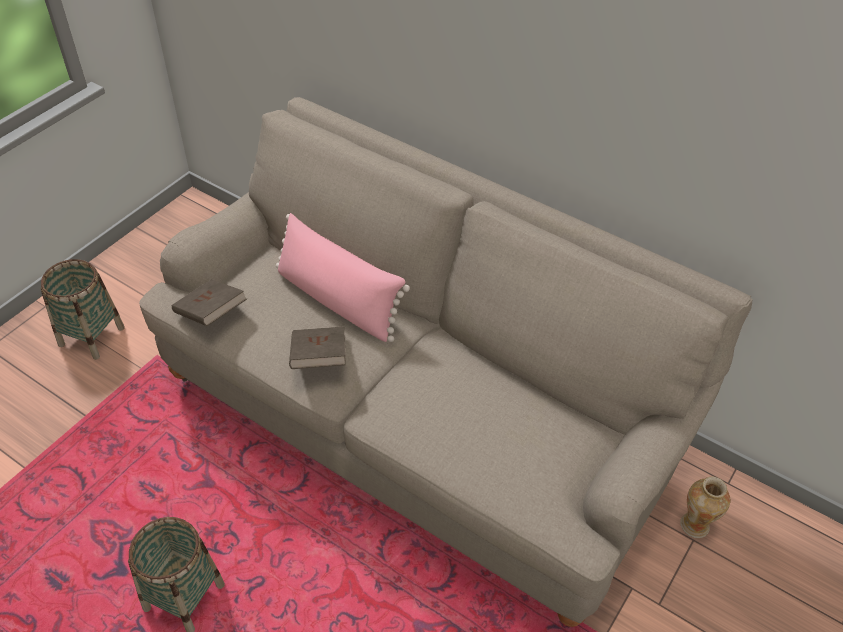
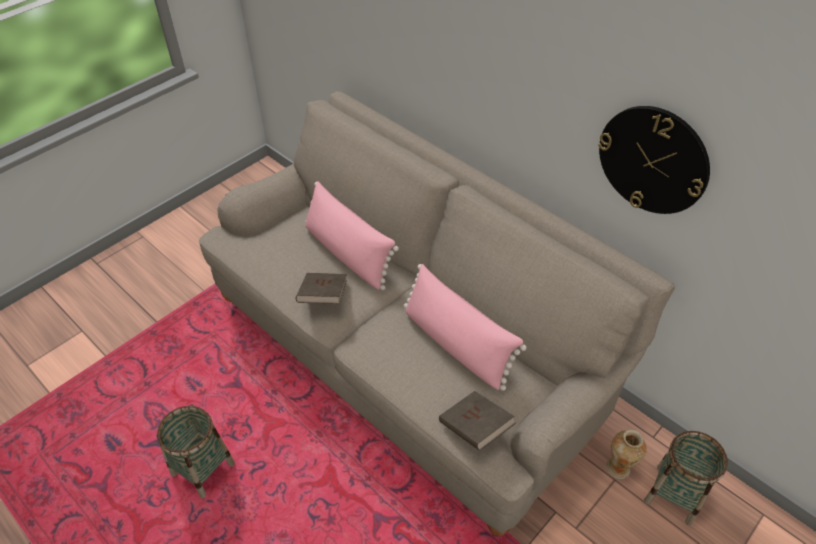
camera: 10 degrees right, 0 degrees up
(91, 336) = (172, 262): basket -> basket (673, 494)
(211, 314) = (249, 254): brown book -> brown book (475, 428)
(496, 399) = (456, 344): none -> pink pillow
(721, 151) = (653, 160): none -> wall clock

